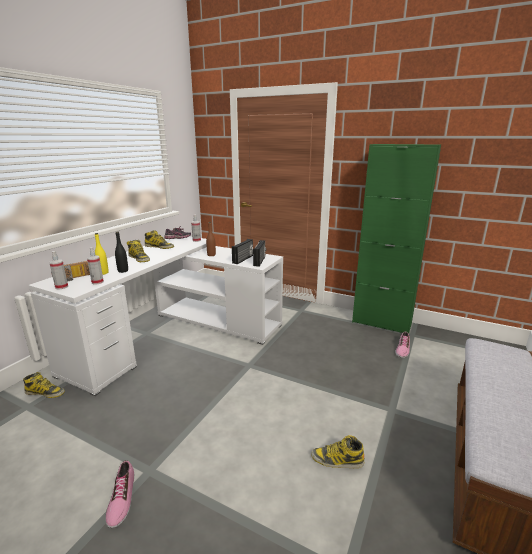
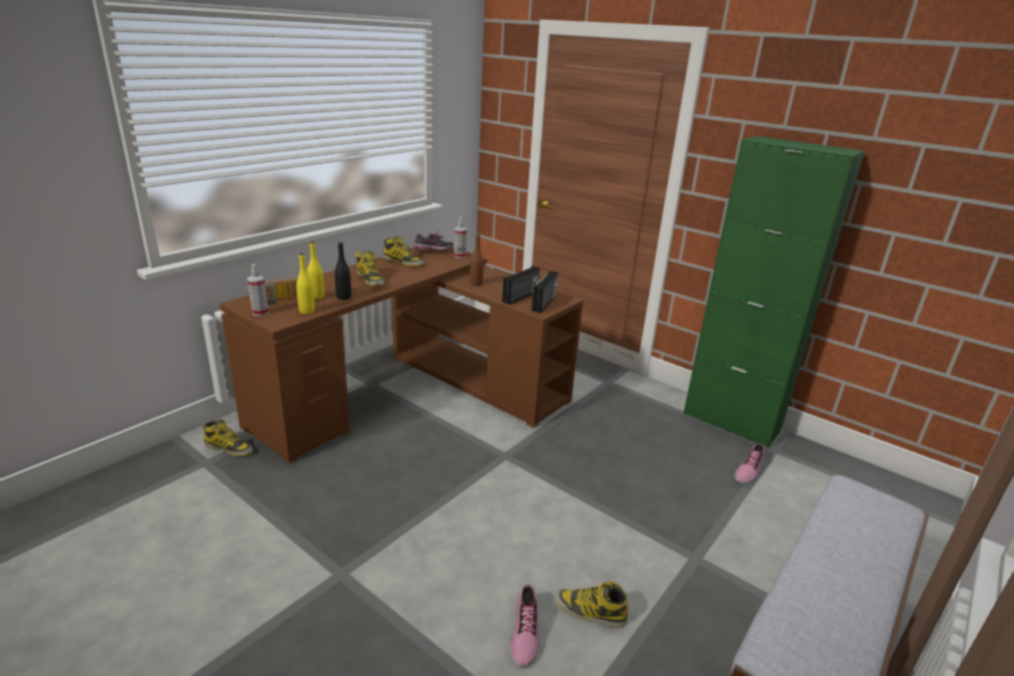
camera: 10 degrees right, 5 degrees up
(97, 282) = (307, 311): spray bottle -> yellow bottle
(121, 498) = (301, 600): shoe -> shoe (524, 632)
(177, 334) = (414, 392): white desk -> brown desk

